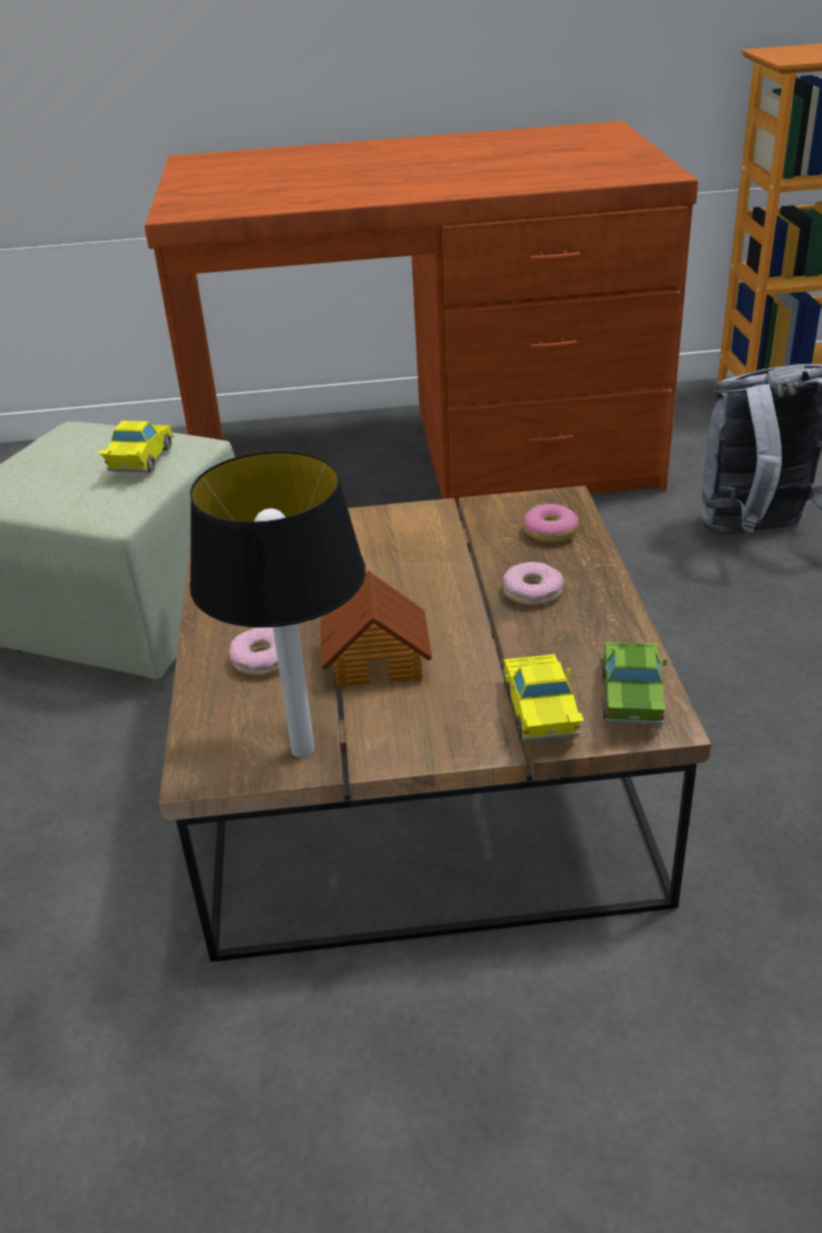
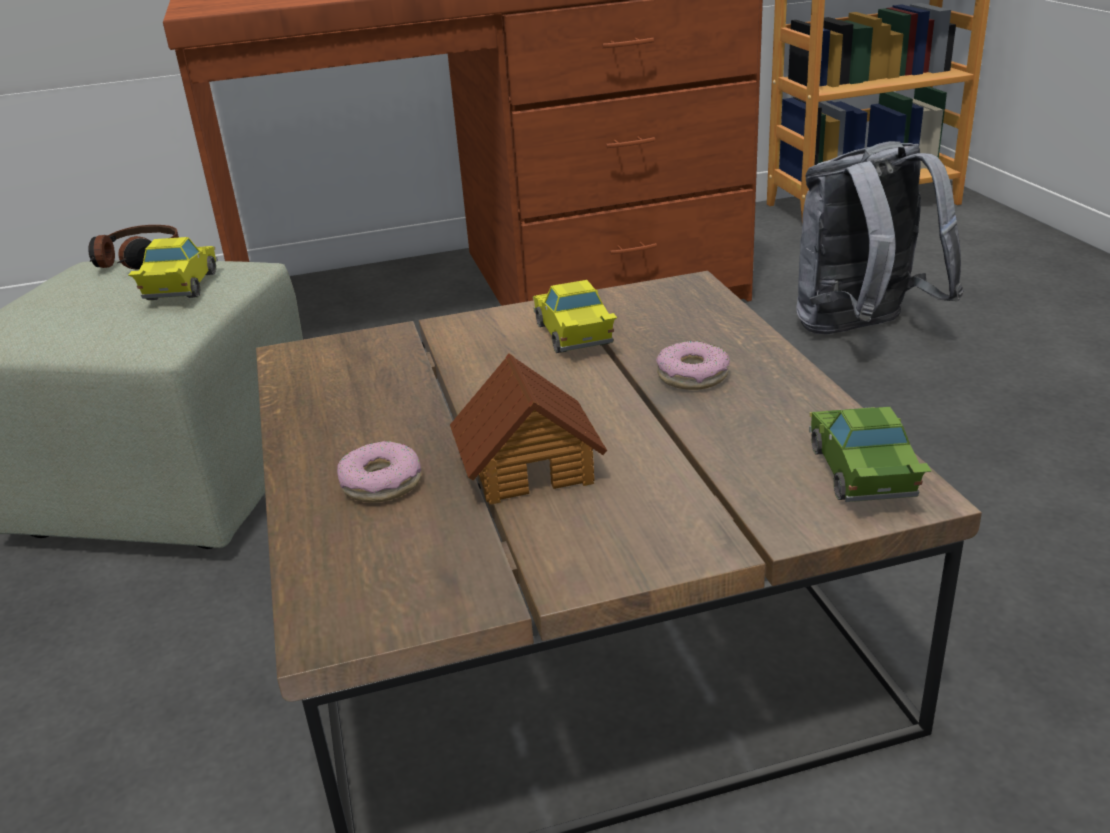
camera: 10 degrees left, 5 degrees down
(110, 426) = (136, 259): none -> headphones
(304, 750) = (467, 583): table lamp -> none
(541, 716) = (760, 505): yellow toy car -> yellow toy car (575, 337)
(550, 532) = (688, 316): donut -> none

